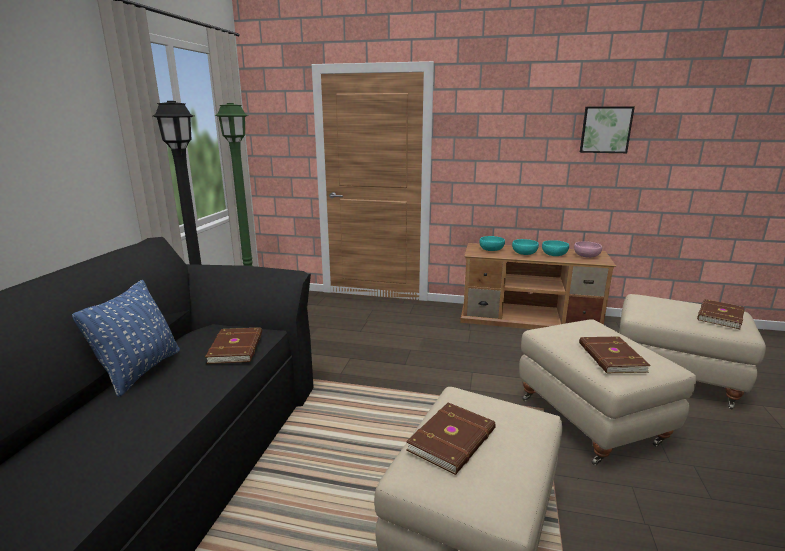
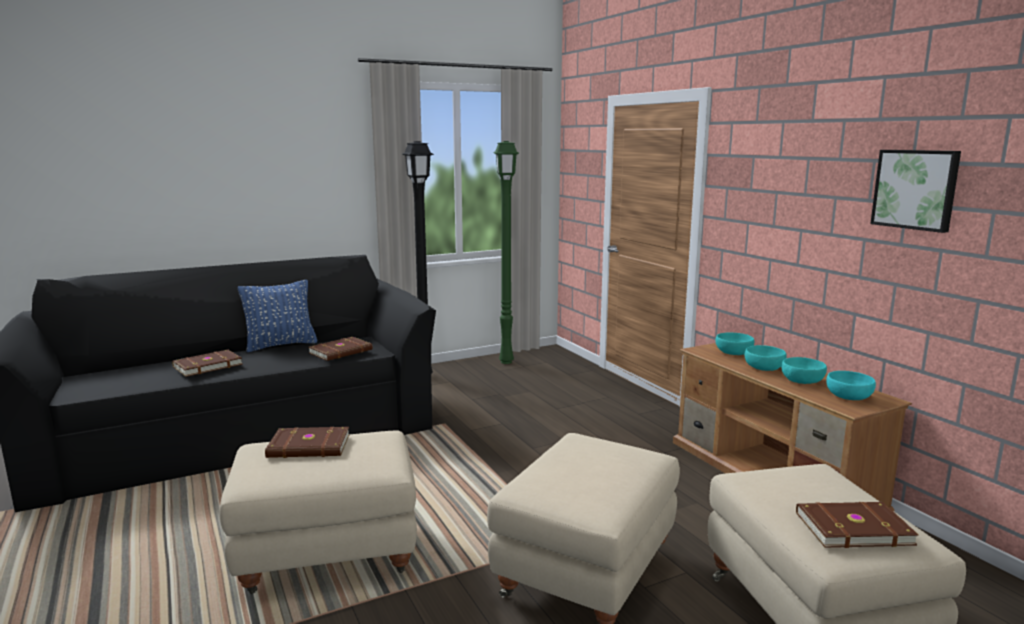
camera: 50 degrees right, 5 degrees down
(586, 256) = (848, 396): pink bowl -> turquoise bowl
(610, 357) = (560, 477): brown book -> brown book (207, 365)

